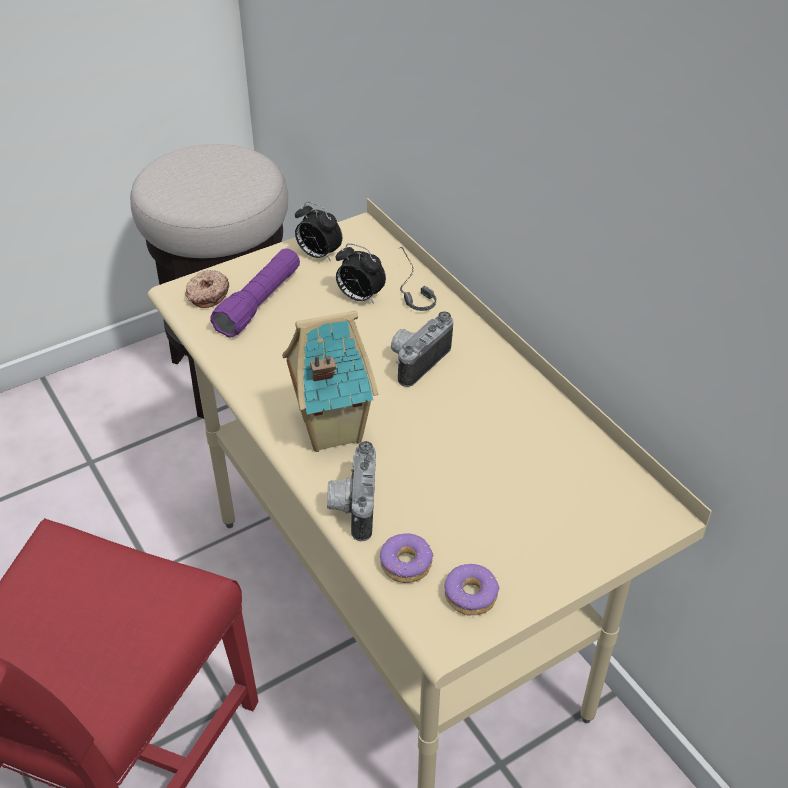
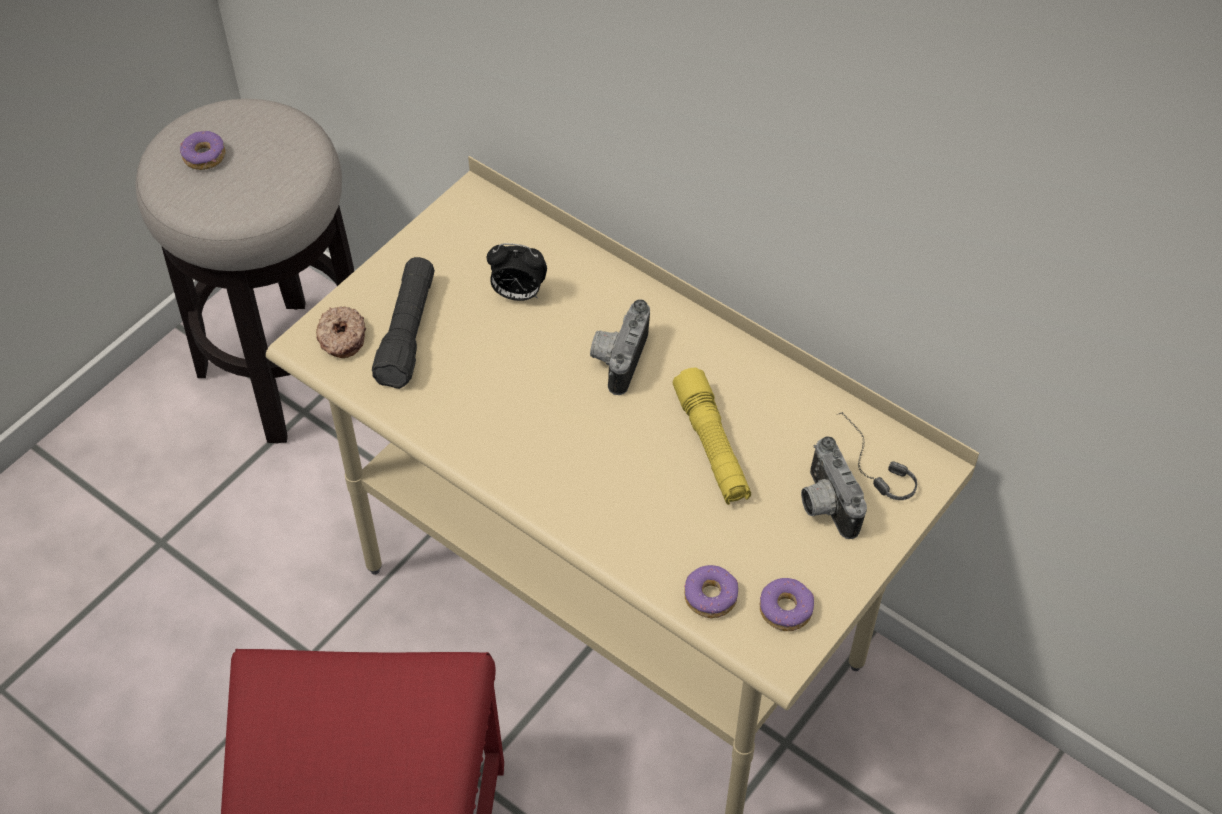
camera: 20 degrees left, 10 degrees up
(186, 170) = (204, 157): none -> donut
(259, 303) = (407, 332): purple flashlight -> black flashlight
(318, 255) = (442, 248): alarm clock -> none
(330, 430) = (565, 471): toy house -> none
(352, 506) = (629, 551): camera -> camera (824, 504)
(408, 289) = (567, 267): headphones -> headphones (868, 467)
(465, 444) = (711, 446): none -> yellow flashlight

